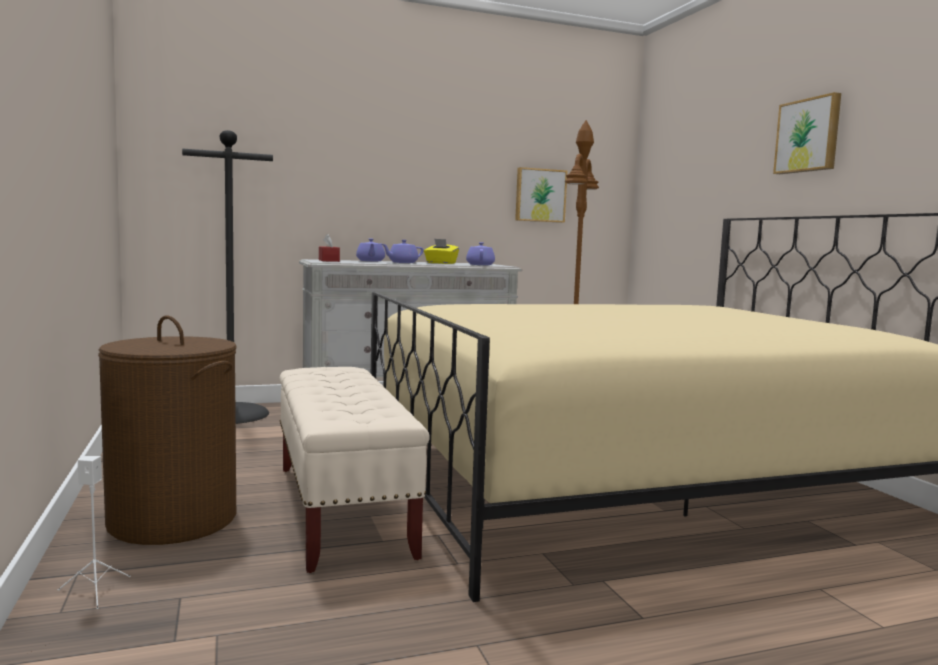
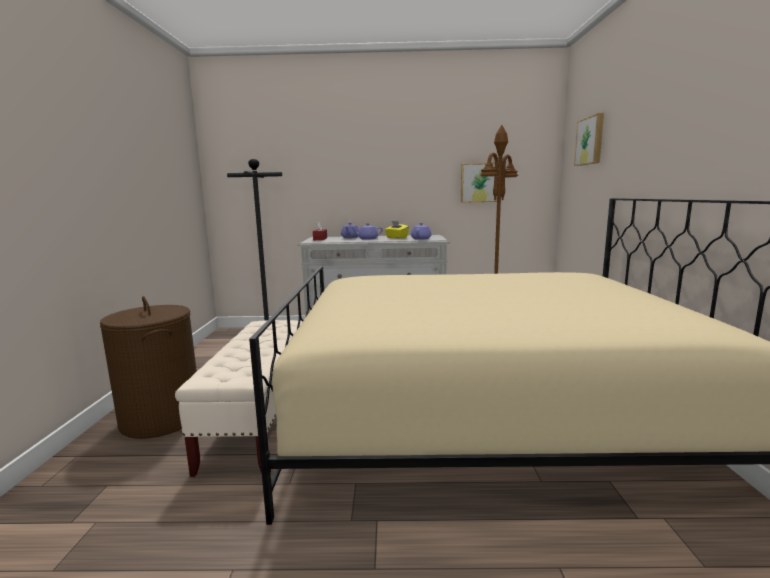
camera: 20 degrees right, 5 degrees up
(96, 590) = (73, 471): white speaker -> none
(809, 135) = (673, 124): picture -> picture (590, 141)

